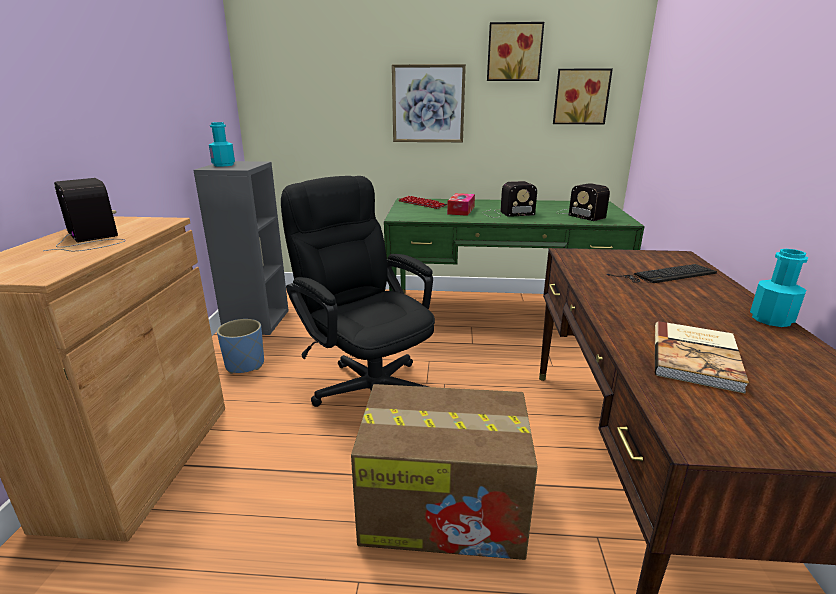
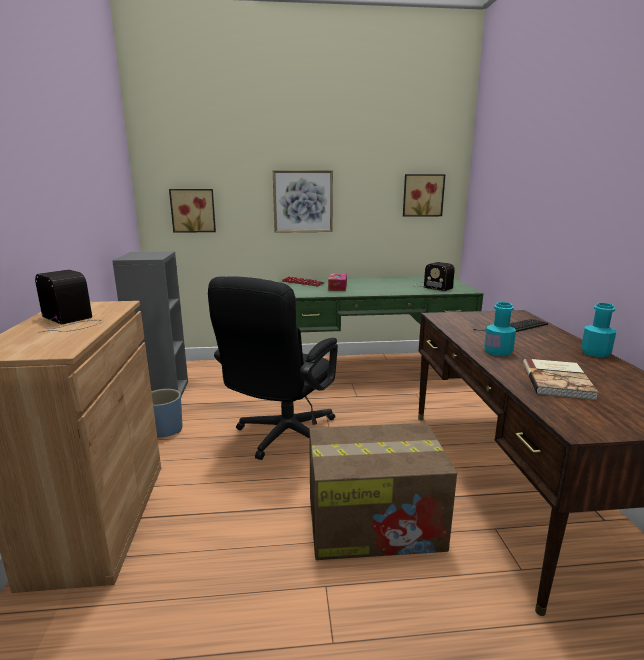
camera: 10 degrees left, 5 degrees down
(223, 165) = (135, 255): turquoise bottle -> turquoise bottle (498, 352)
(368, 386) = (281, 437): black office chair -> black office chair turned 105 degrees counterclockwise
(506, 213) = (375, 288): radio -> none
(514, 52) = (370, 161): picture -> picture (193, 210)

